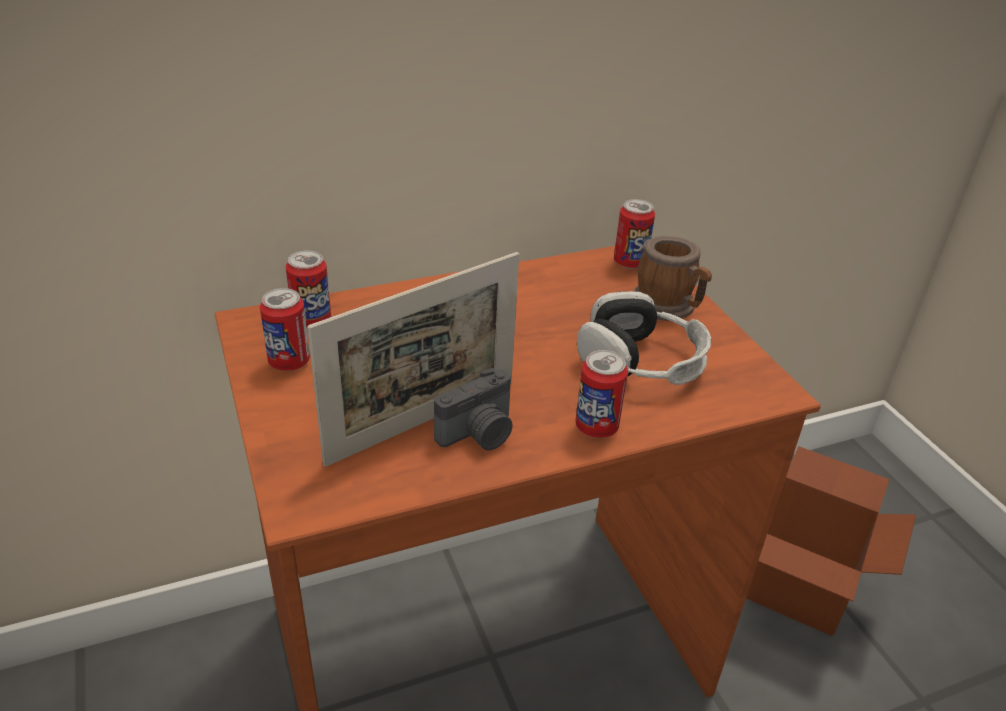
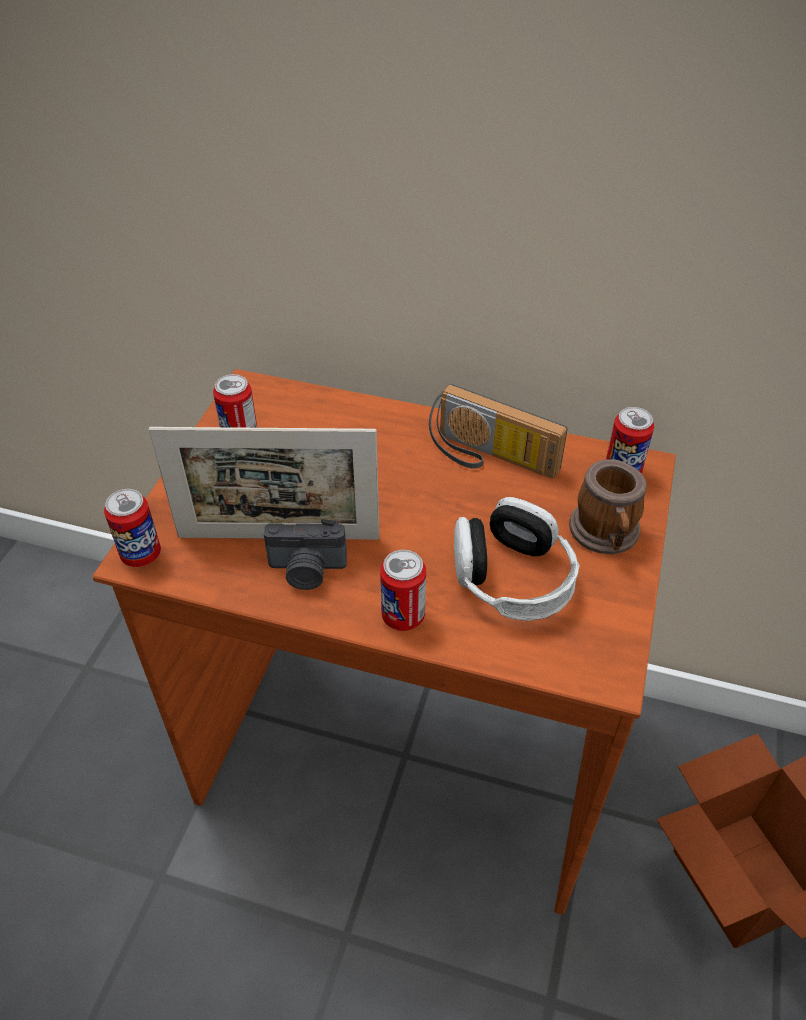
camera: 40 degrees right, 10 degrees up
(312, 321) = (290, 407): can -> can (141, 554)
(527, 292) = (489, 458): none -> radio

